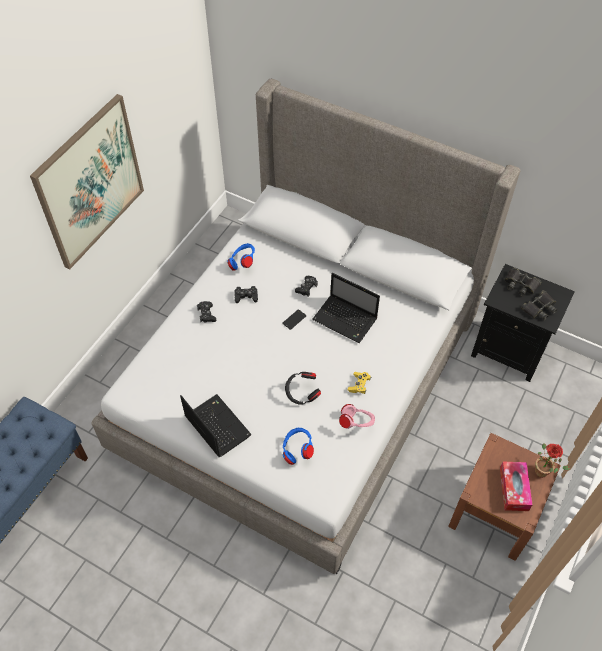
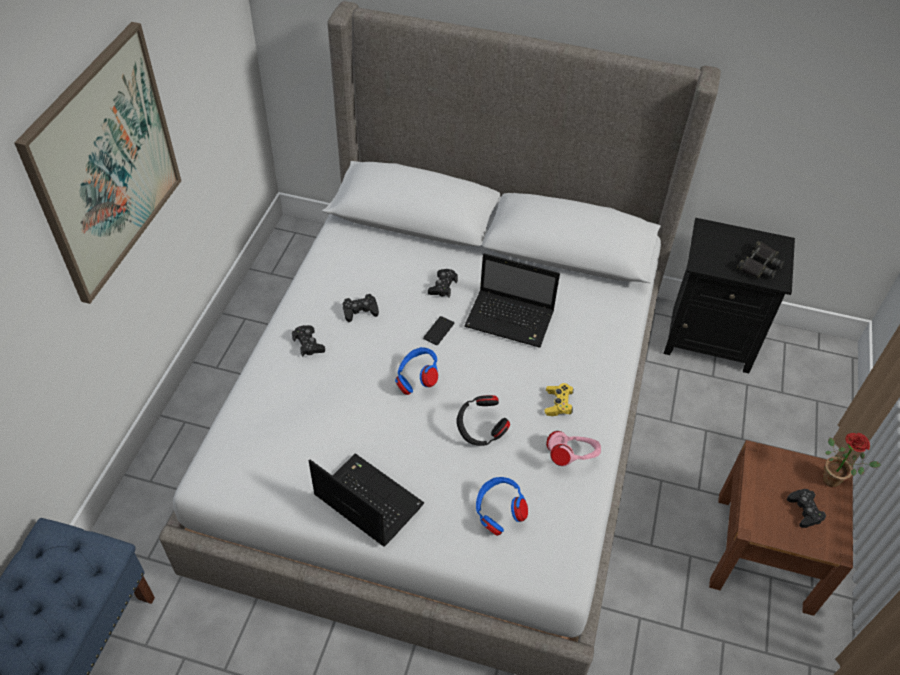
camera: 15 degrees left, 5 degrees down
(242, 263) = (342, 267): blue headphones -> blue headphones (417, 380)
(514, 489) = (804, 510): tissue box -> black game controller
(520, 284) = (724, 239): black binoculars -> none

